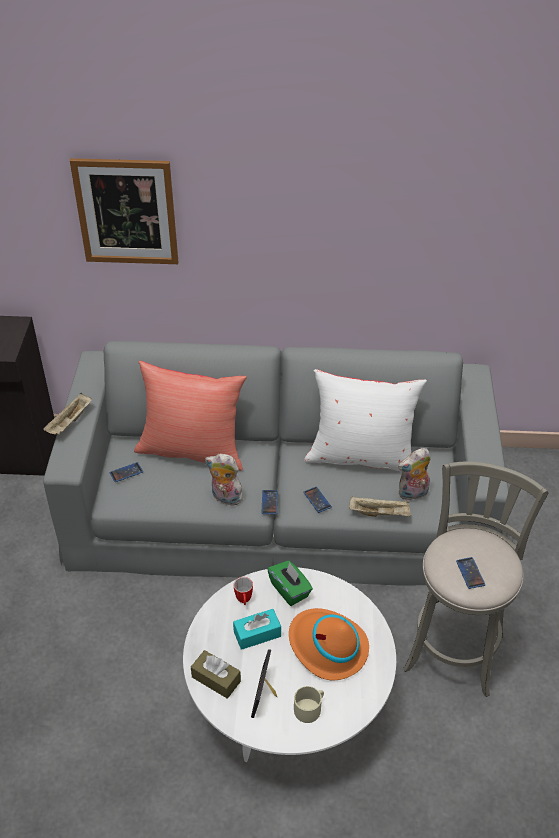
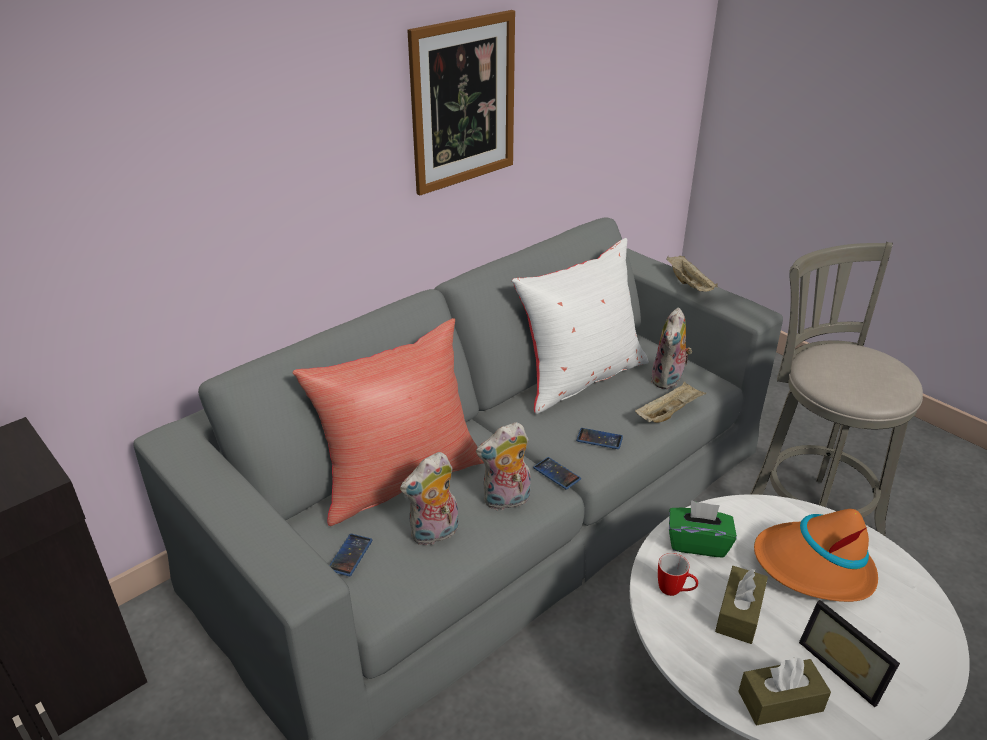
camera: 45 degrees left, 10 degrees down
(70, 422) = (233, 524): beige tray -> beige tray (690, 285)
(126, 212) = (165, 146): picture -> picture (463, 102)
(172, 490) = (435, 534): none -> plush toy
(257, 634) = (739, 613): turquoise tissue box -> brown tissue box
(310, 708) = (898, 641): beige mug -> none
(470, 573) = (873, 379): phone -> none

